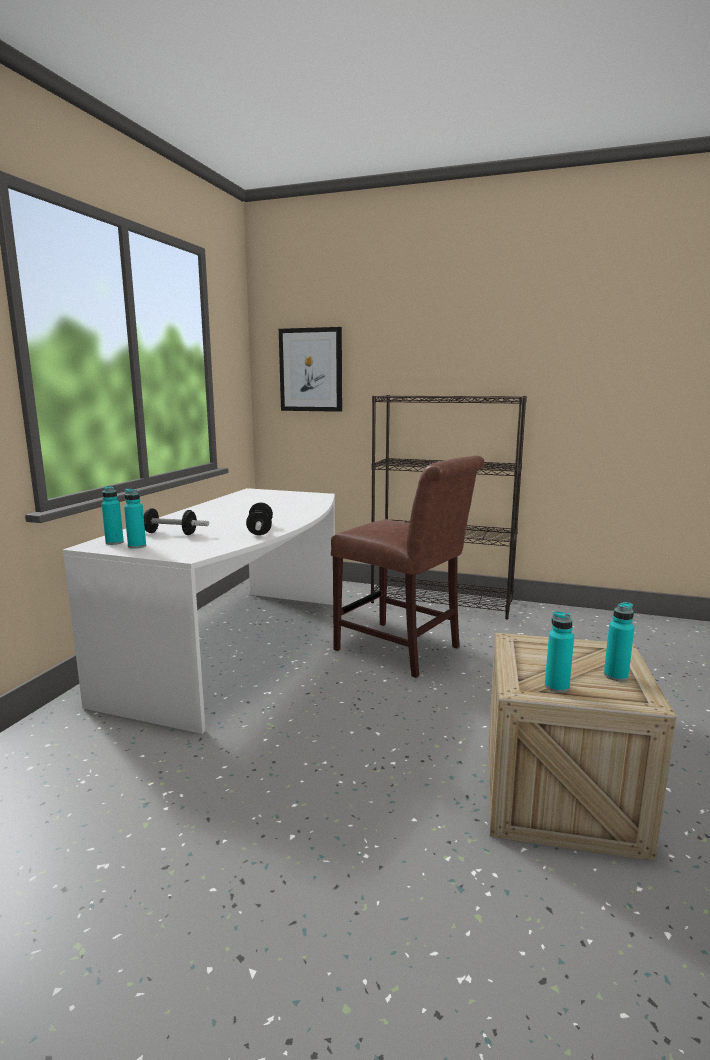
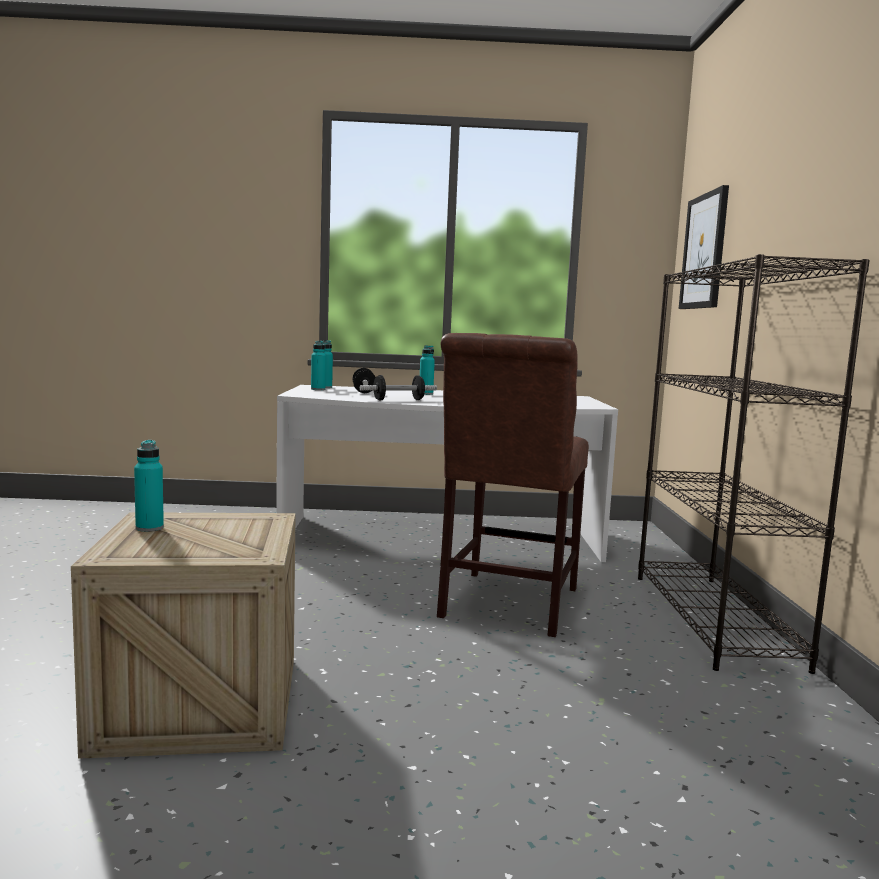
camera: 70 degrees right, 5 degrees down
(615, 676) = (176, 549): turquoise bottle -> turquoise bottle (426, 394)

